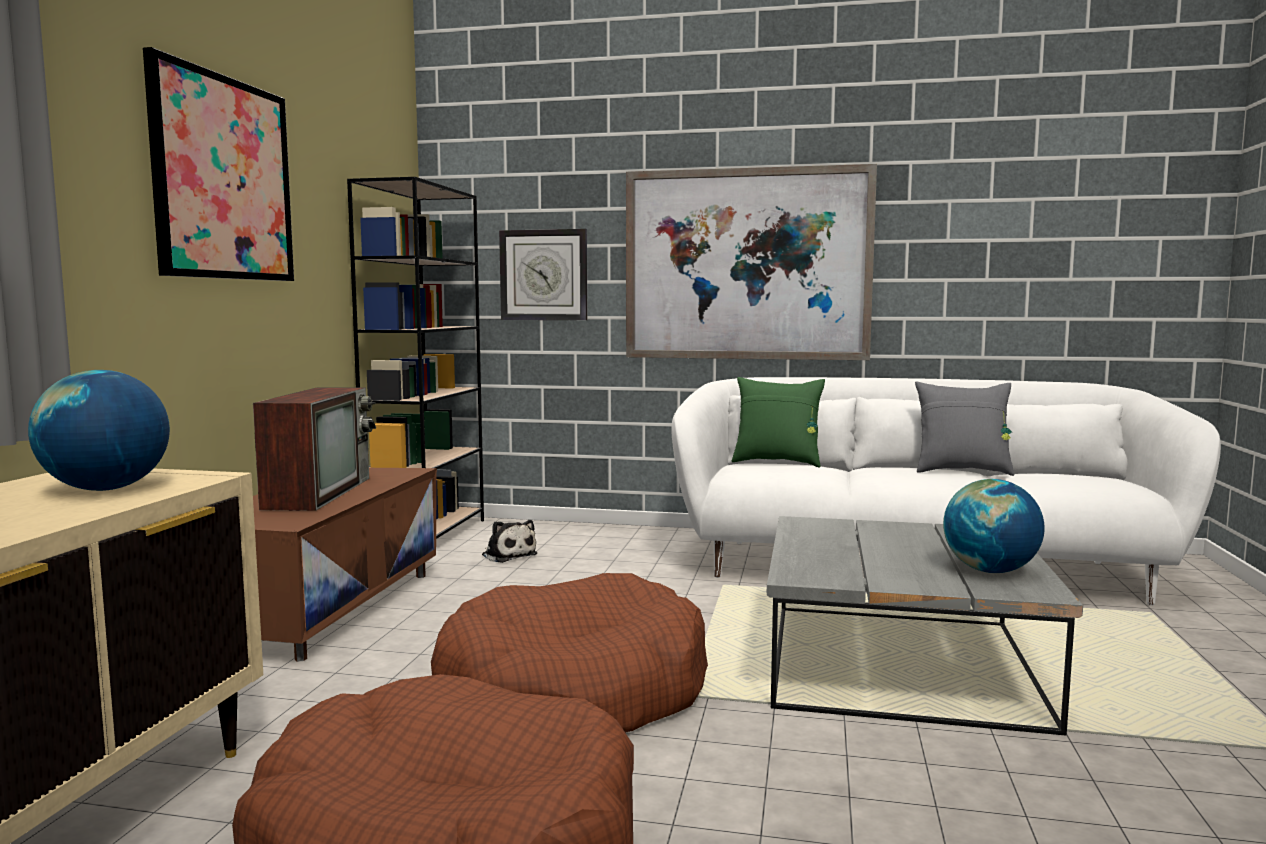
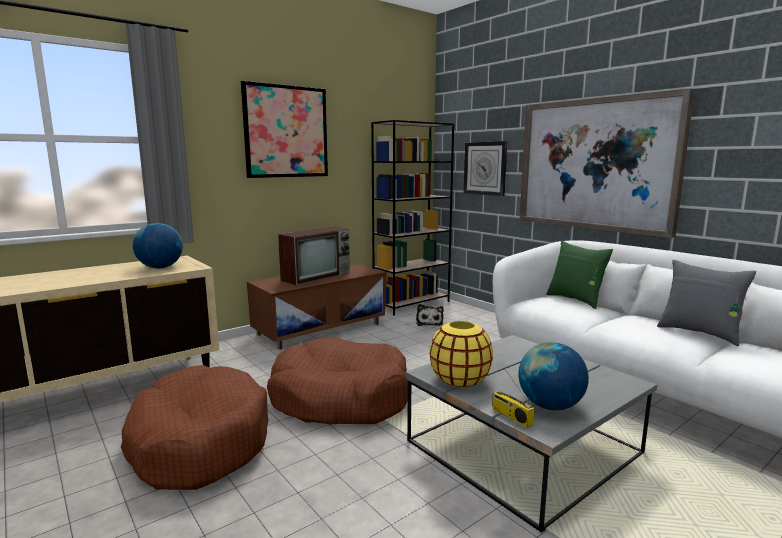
camera: 40 degrees right, 5 degrees up
(851, 575) = (459, 380): none -> yellow vase
(984, 591) = (510, 416): none -> radio

